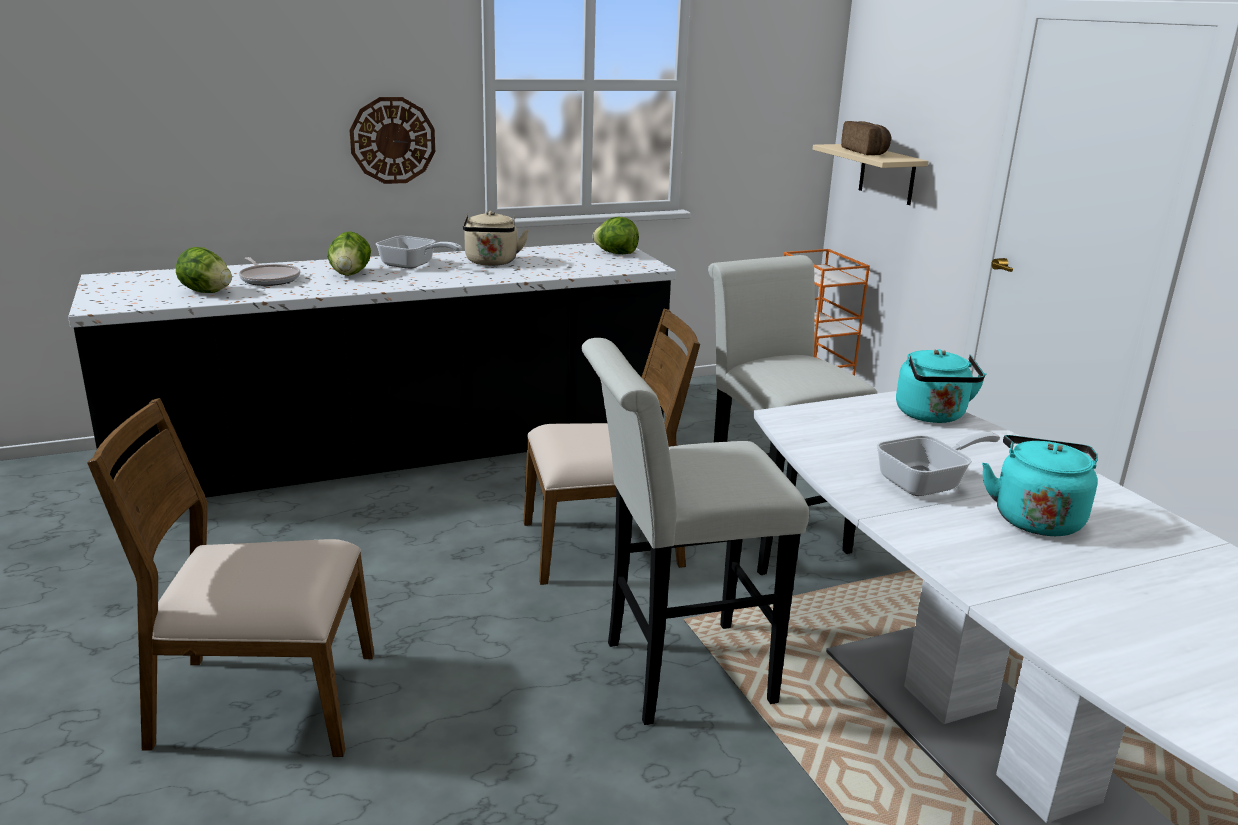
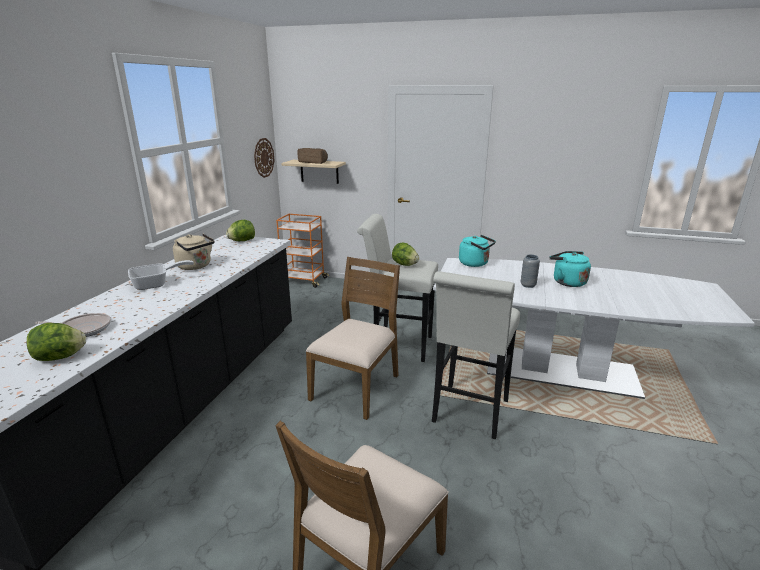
camera: 50 degrees left, 0 degrees up
(350, 274) = (132, 304): lettuce -> lettuce (404, 265)
(392, 140) = (89, 204): wall clock -> wall clock (263, 157)
(928, 483) = (528, 285): frying pan -> grey vase

